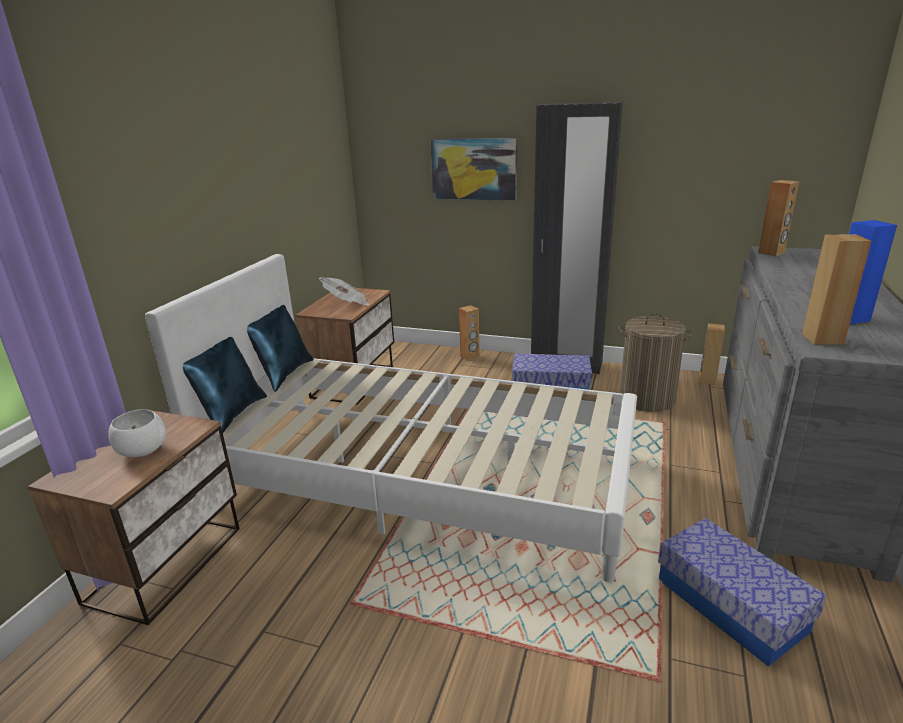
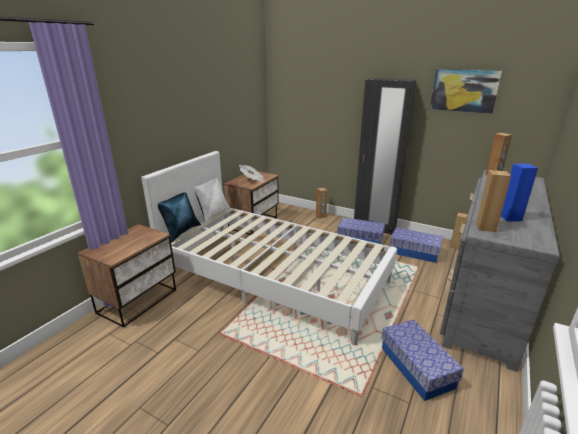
camera: 10 degrees right, 0 degrees up
(142, 451) = (130, 243): white bowl -> none
(284, 374) = (213, 214): blue pillow -> white pillow
(474, 169) = (331, 111): picture -> picture (464, 90)
(647, 399) = (414, 252): laundry basket -> storage box

